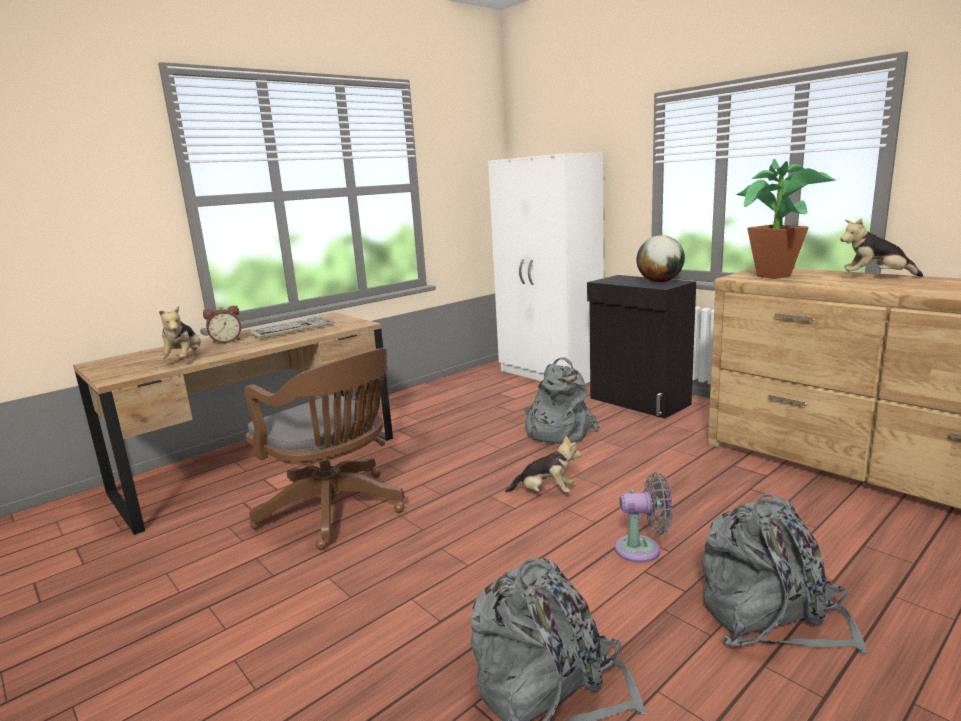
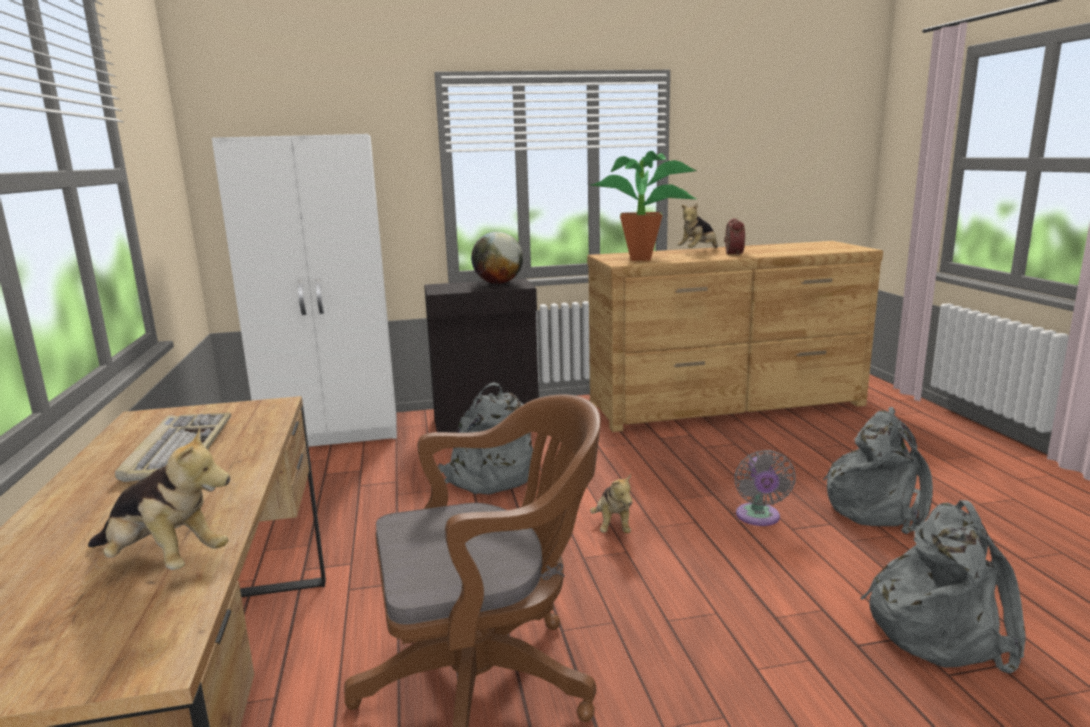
camera: 60 degrees left, 0 degrees up
(226, 341) = (101, 509): alarm clock -> alarm clock (732, 253)
(545, 492) = (613, 526): plush toy -> plush toy turned 135 degrees clockwise
(642, 549) = (758, 518): grey fan -> grey fan turned 150 degrees clockwise

